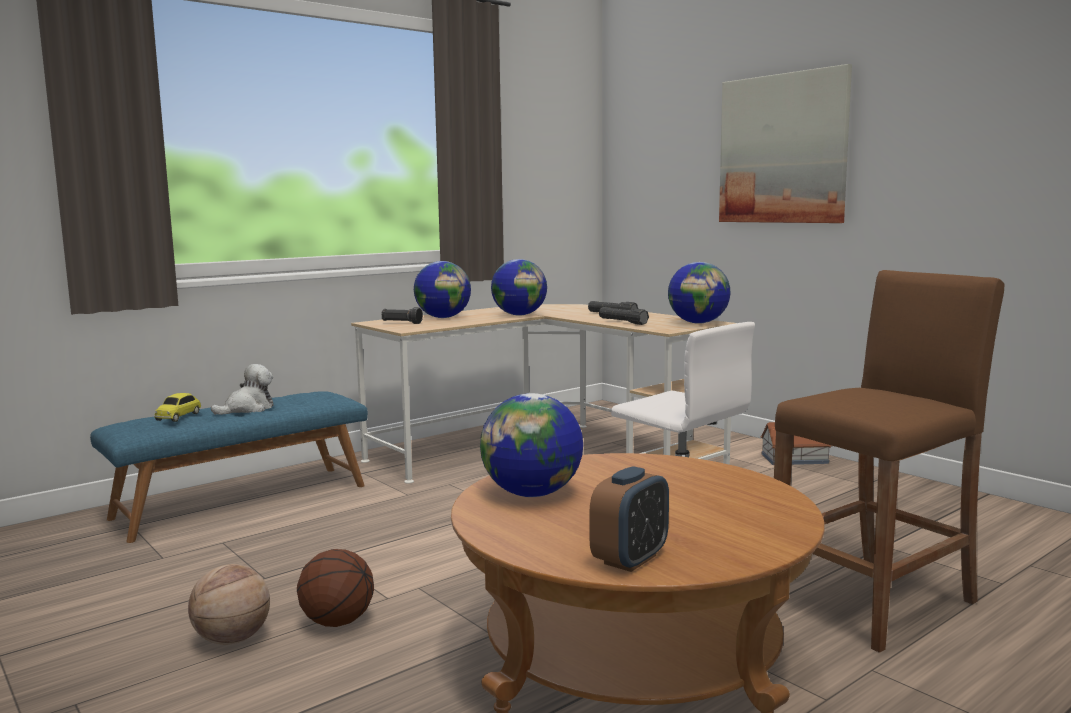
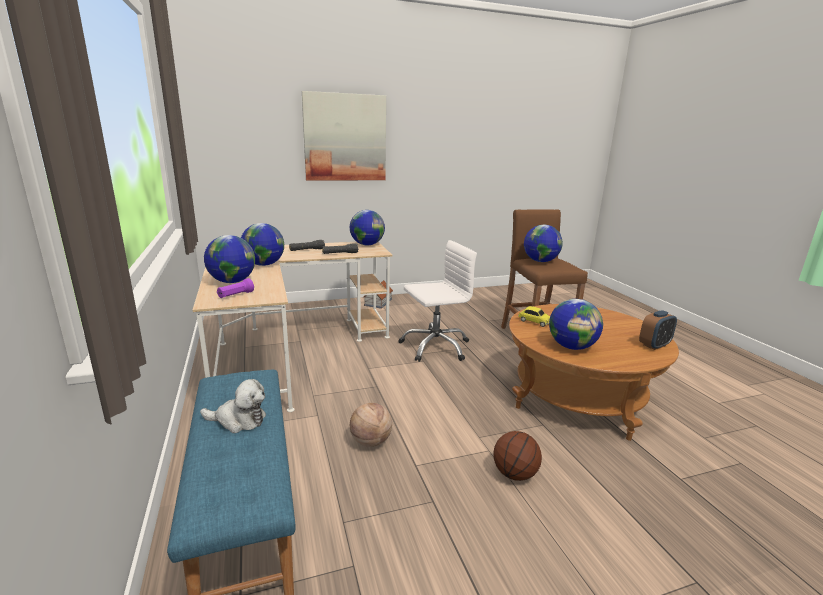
camera: 70 degrees left, 10 degrees up
(179, 416) = (224, 463): toy car -> toy car (534, 321)
(233, 639) = (527, 523): basketball -> basketball (371, 442)
(248, 409) = (239, 420): plush toy -> plush toy turned 120 degrees clockwise
(401, 323) = (235, 295): black flashlight -> purple flashlight
(630, 559) = (654, 345): alarm clock -> alarm clock turned 90 degrees clockwise
(861, 392) = (540, 261): none -> globe

